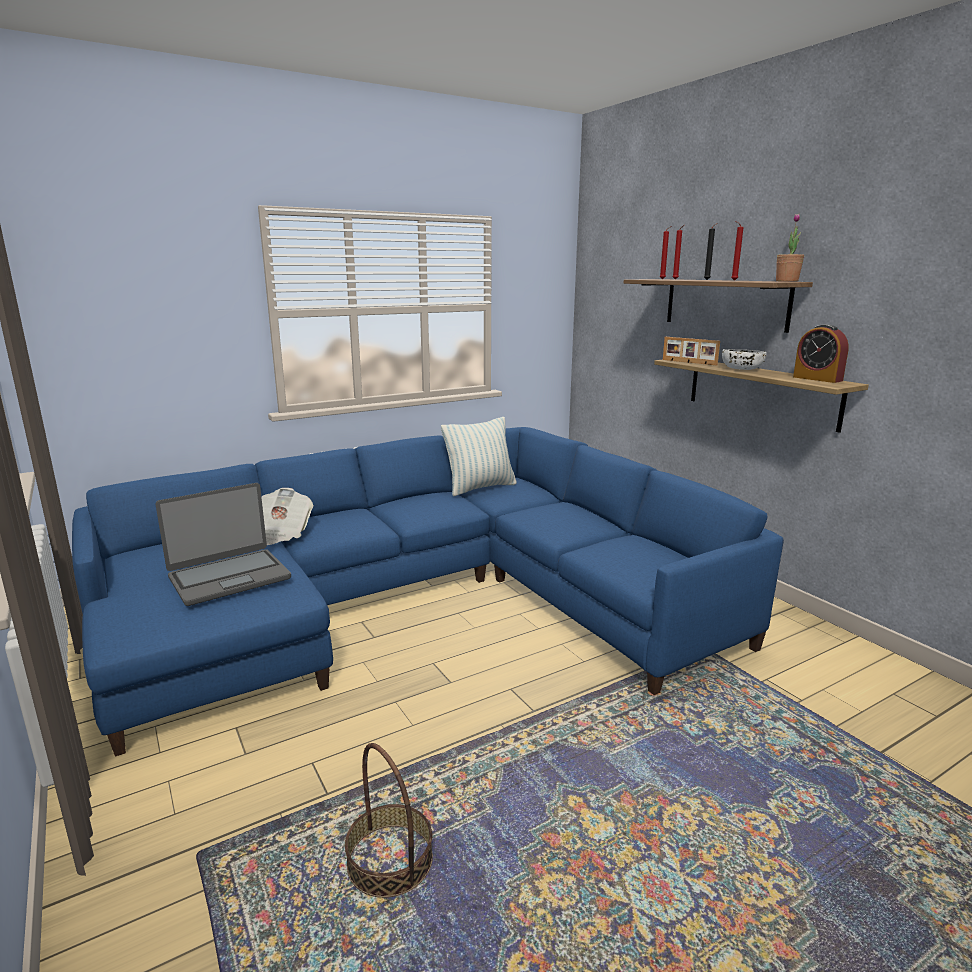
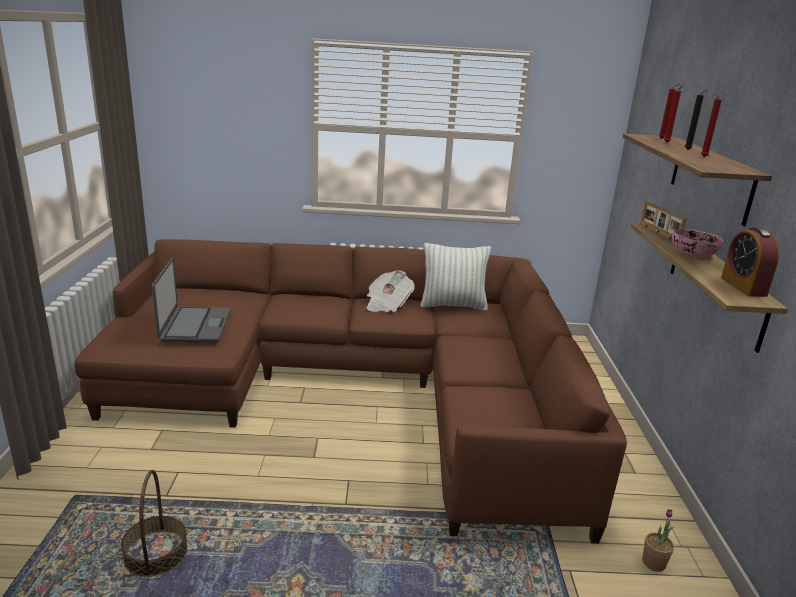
camera: 30 degrees right, 5 degrees up
(229, 577) = (195, 326): laptop -> laptop turned 90 degrees counterclockwise
(281, 532) = (265, 302): newspaper -> newspaper (387, 304)
(418, 602) = (357, 387): blue sofa -> brown sofa
(742, 369) = (693, 254): white bowl -> pink bowl
(786, 281) = (745, 169): potted plant -> potted plant (653, 563)

